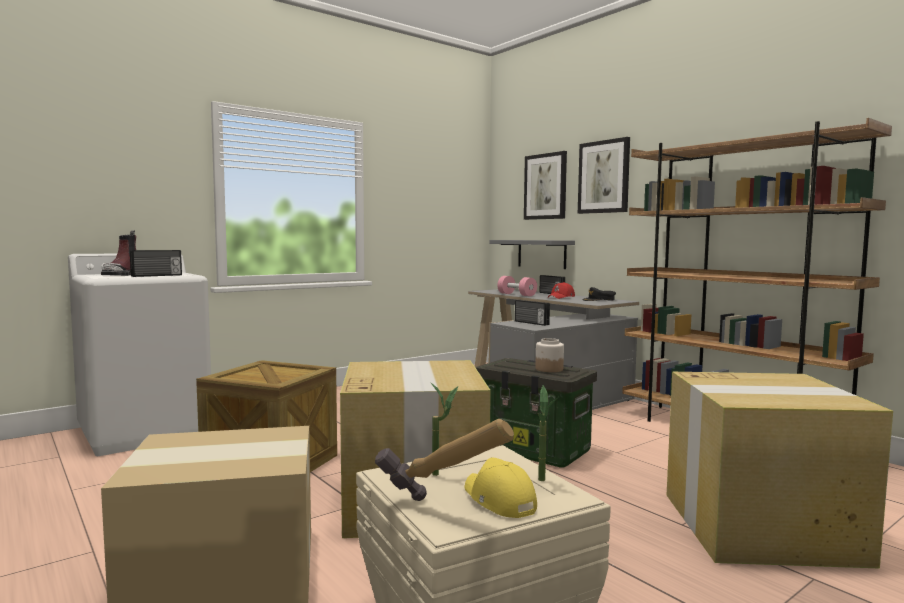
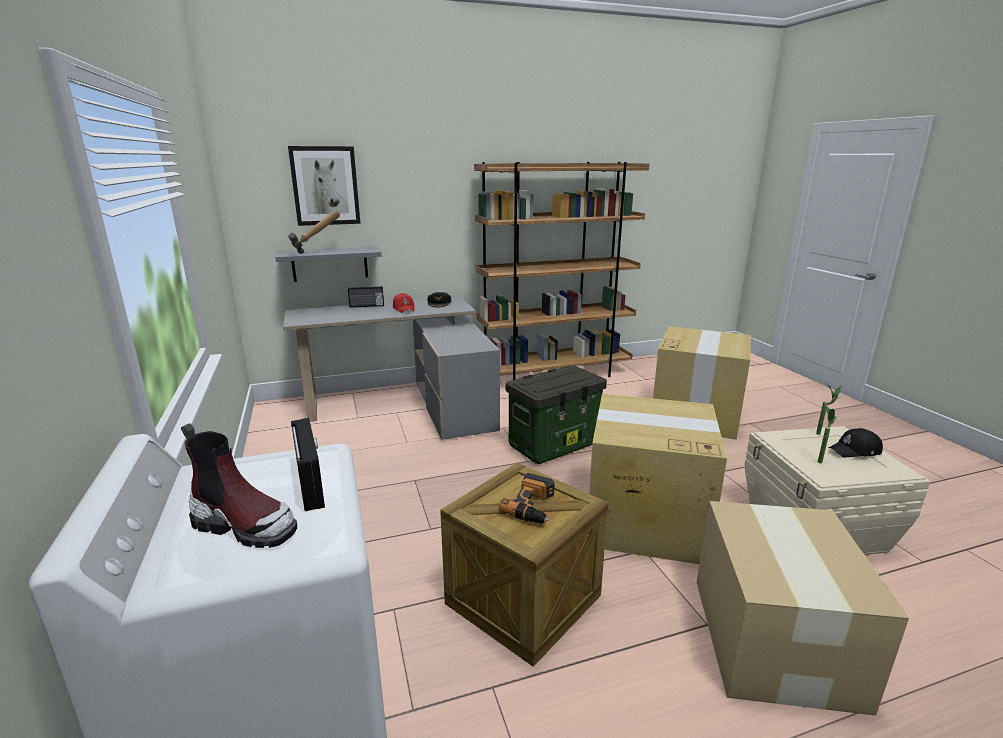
camera: 70 degrees left, 15 degrees up
(270, 374) = (533, 506): none -> power drill
(440, 516) = (887, 471): hammer -> hammer (317, 253)
(498, 500) = (855, 451): yellow cap -> black cap
(516, 295) = (358, 317): pink dumbbell -> none
(531, 323) = (458, 343): radio -> none
(549, 369) = (569, 377): jar -> none
(604, 177) = (407, 180): picture -> none

